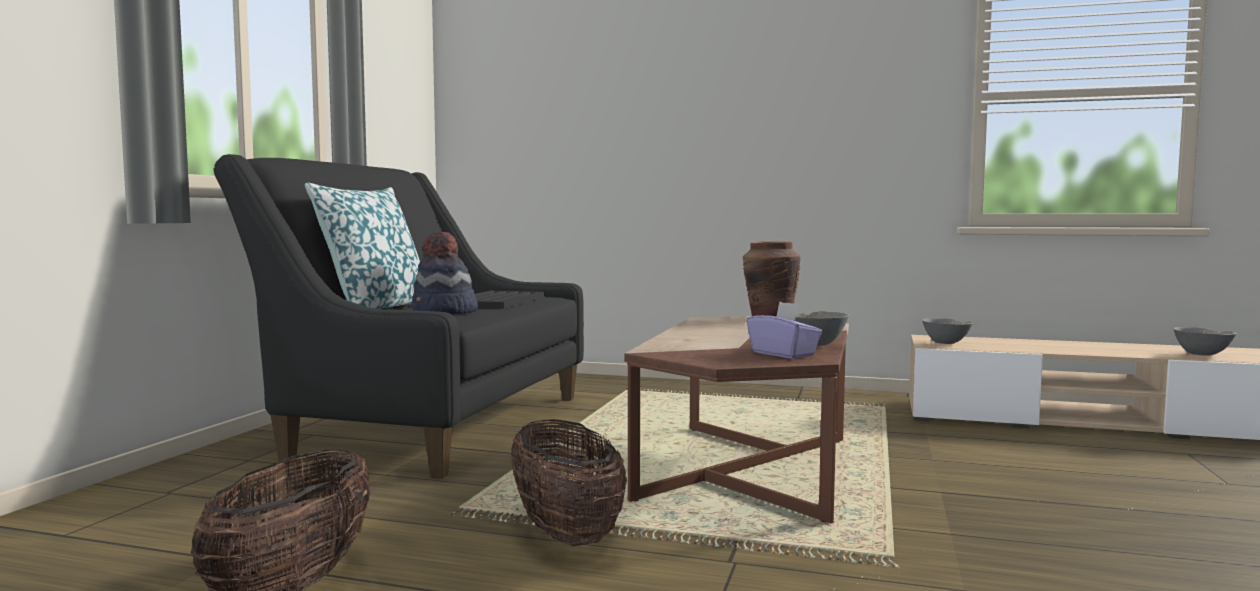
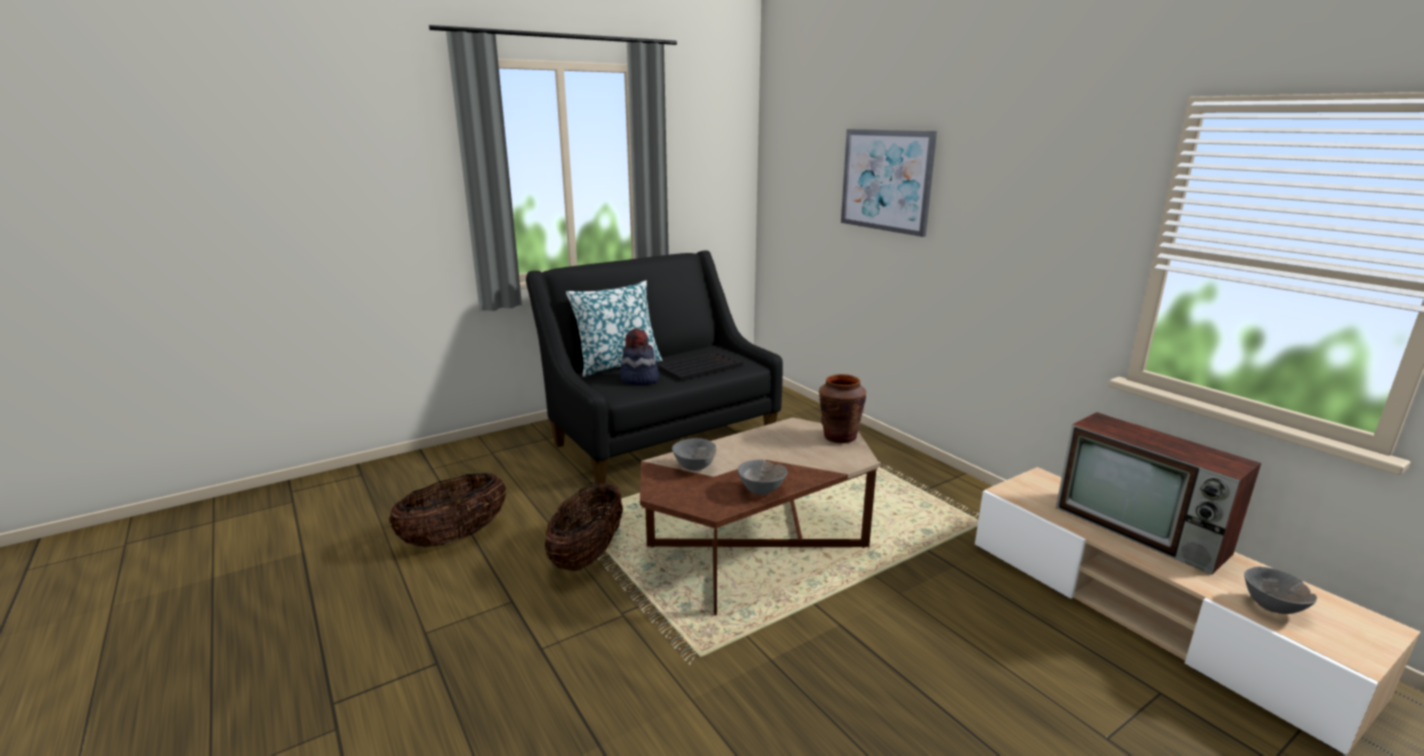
camera: 40 degrees right, 15 degrees up
(652, 77) = (886, 180): none -> picture
(783, 354) = (715, 496): purple tissue box -> none
(946, 343) = (1029, 492): grey bowl -> grey bowl (695, 468)
(1056, 344) = (1143, 531): none -> television

